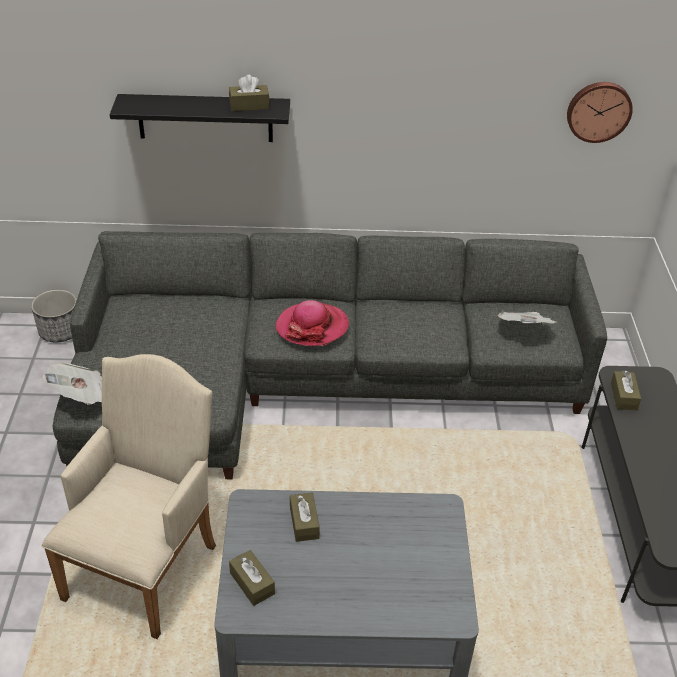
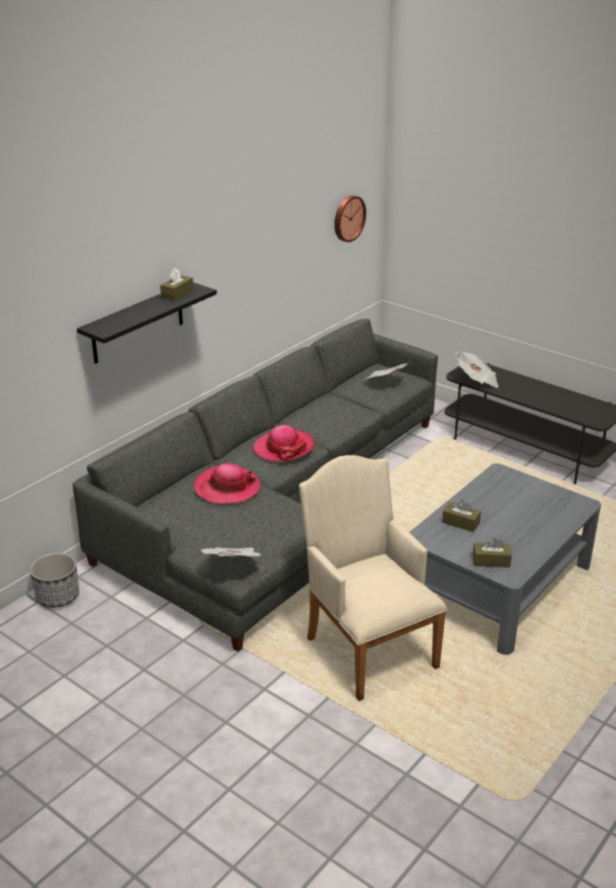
camera: 50 degrees left, 10 degrees down
(204, 328) = (227, 488): none -> hat
(623, 396) = (477, 381): brown tissue box -> newspaper

